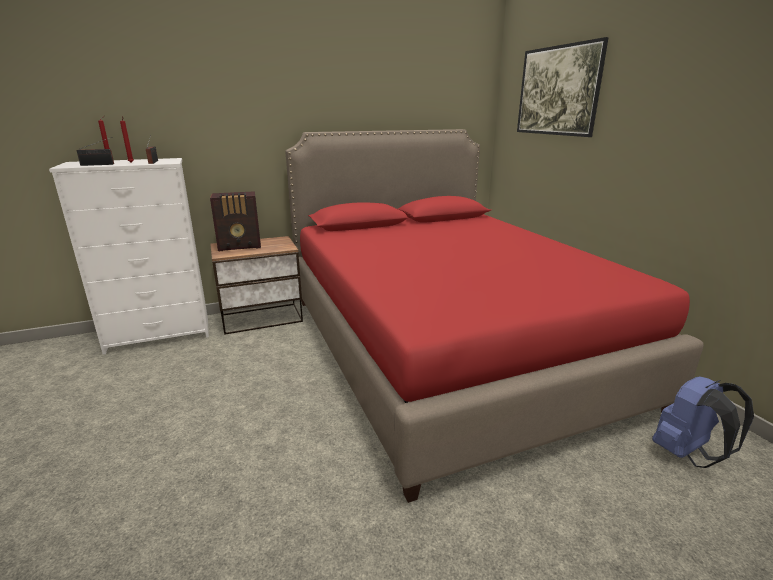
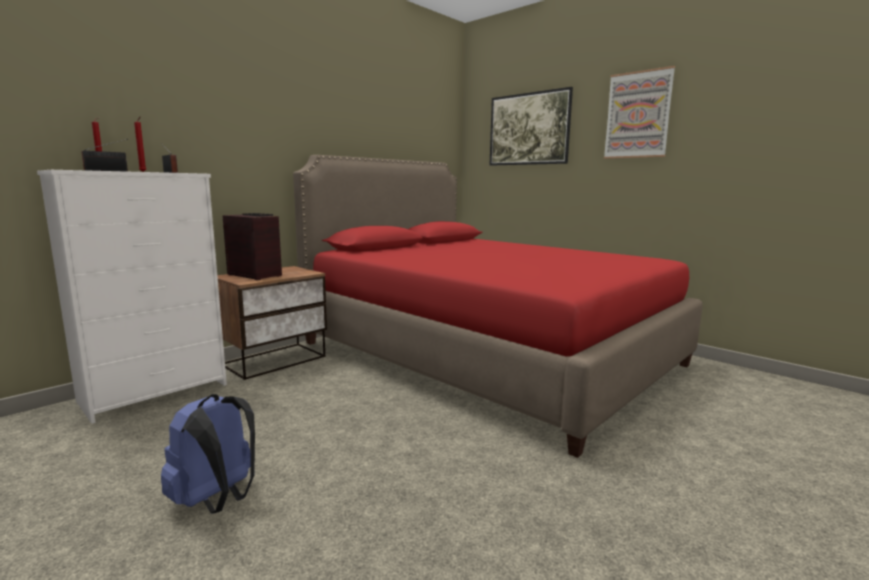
camera: 25 degrees left, 10 degrees down
(241, 246) = (254, 275): radio -> radio turned 105 degrees counterclockwise
(679, 78) = (638, 115): none -> picture
(687, 454) = (719, 385): blue backpack -> blue backpack (217, 500)

